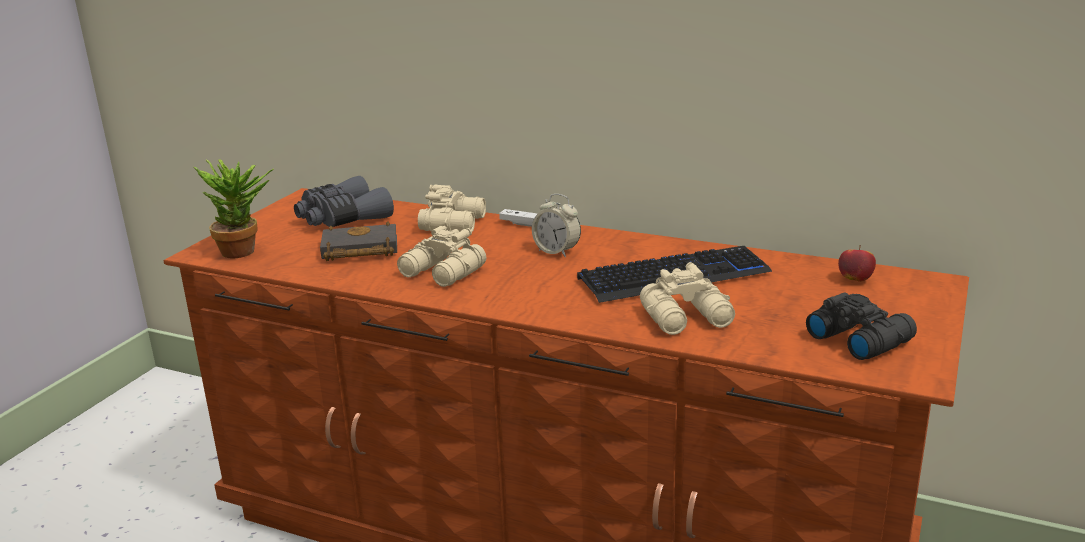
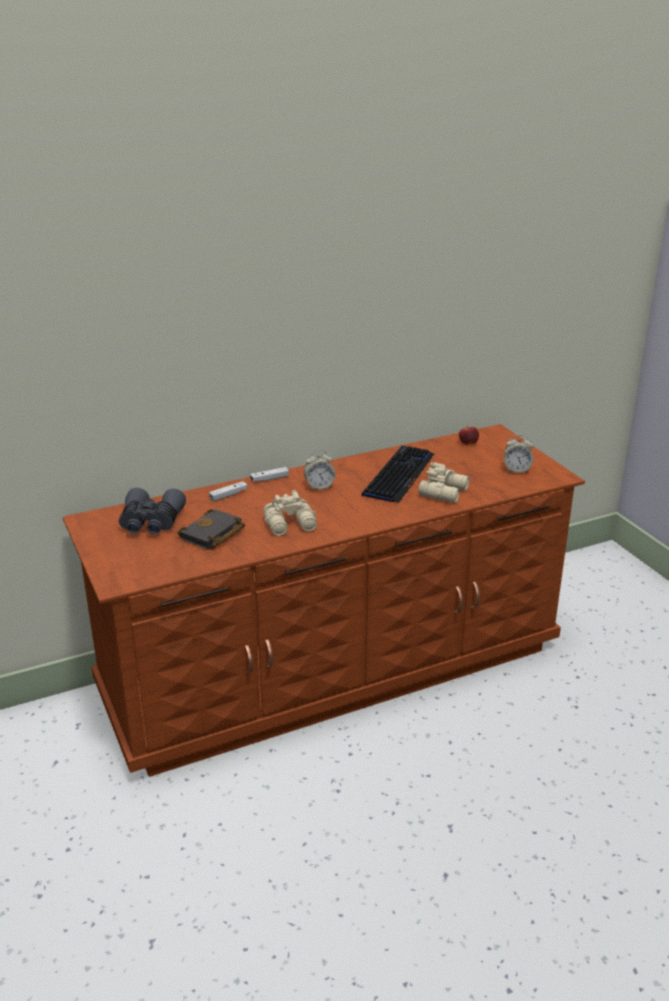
camera: 50 degrees left, 5 degrees up
(245, 251) = (143, 568): potted plant -> none
(455, 223) = (228, 495): beige binoculars -> white game controller
(859, 338) = (517, 470): black binoculars -> alarm clock

